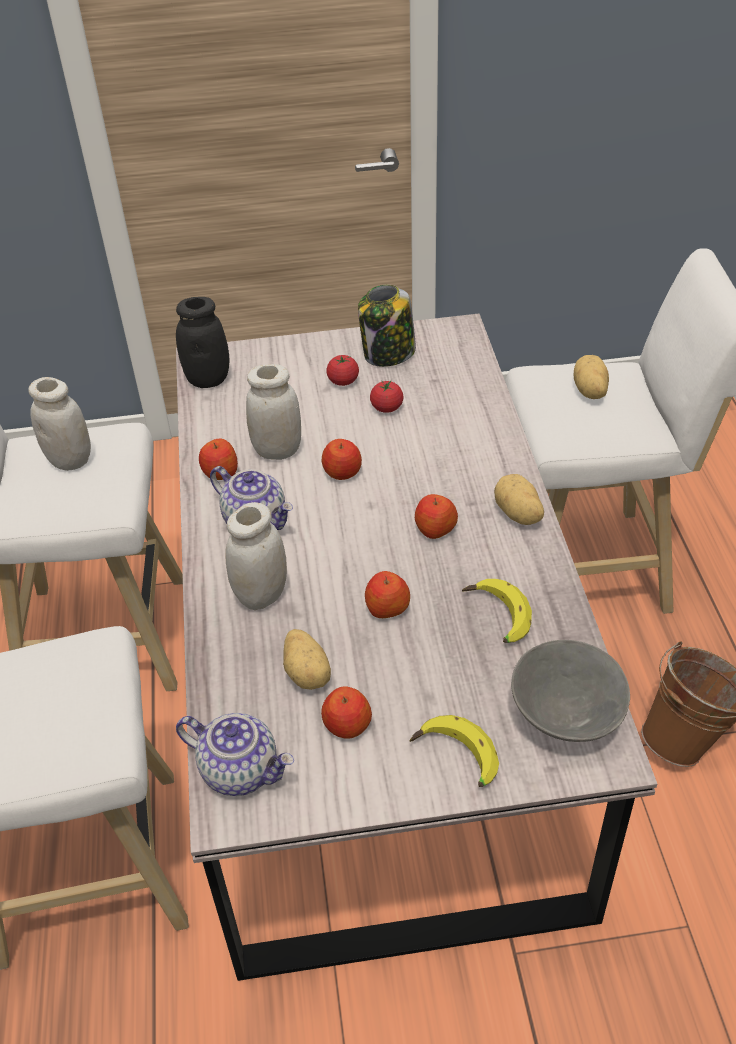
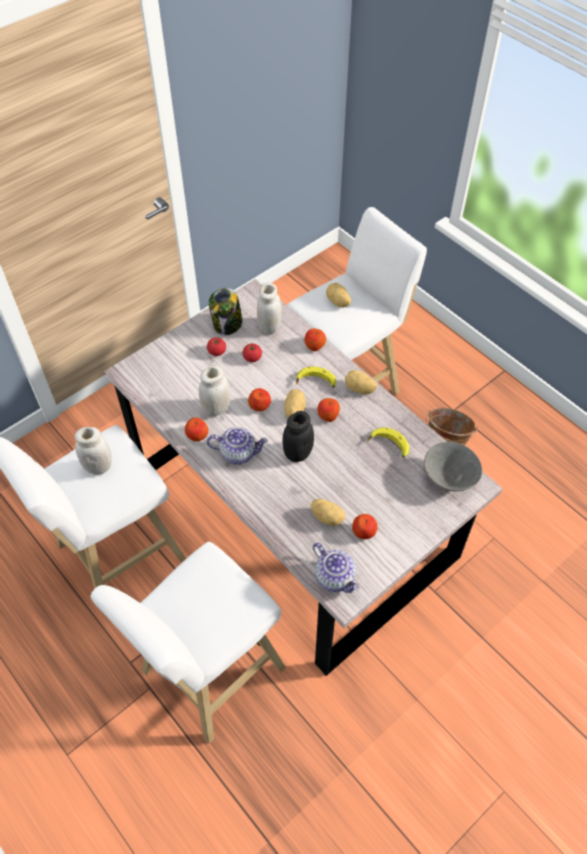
camera: 35 degrees left, 10 degrees up
(208, 379) = (141, 383): black jar -> black jar (298, 453)
(241, 770) = (335, 577): teapot -> teapot turned 60 degrees clockwise
(261, 595) = (274, 490): white jar -> white jar (269, 327)
(386, 500) = (293, 411): none -> potato
(387, 607) = (337, 466): apple -> apple (314, 345)
(455, 758) = (419, 521): banana -> banana (315, 383)

